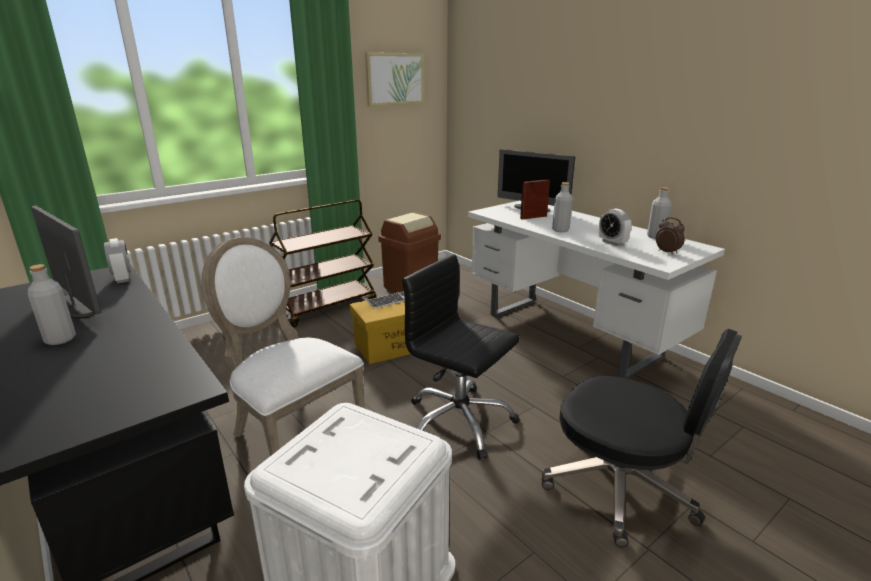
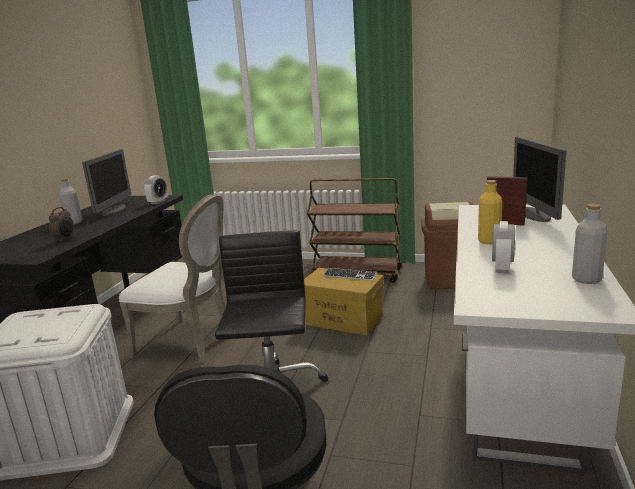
camera: 55 degrees right, 5 degrees down
(293, 434) = (191, 342): white chair -> white chair turned 105 degrees clockwise
(394, 79) = (476, 58): picture -> none
(560, 230) = (489, 241): grey bottle -> yellow bottle
(667, 252) = (534, 298): alarm clock -> alarm clock (65, 240)

